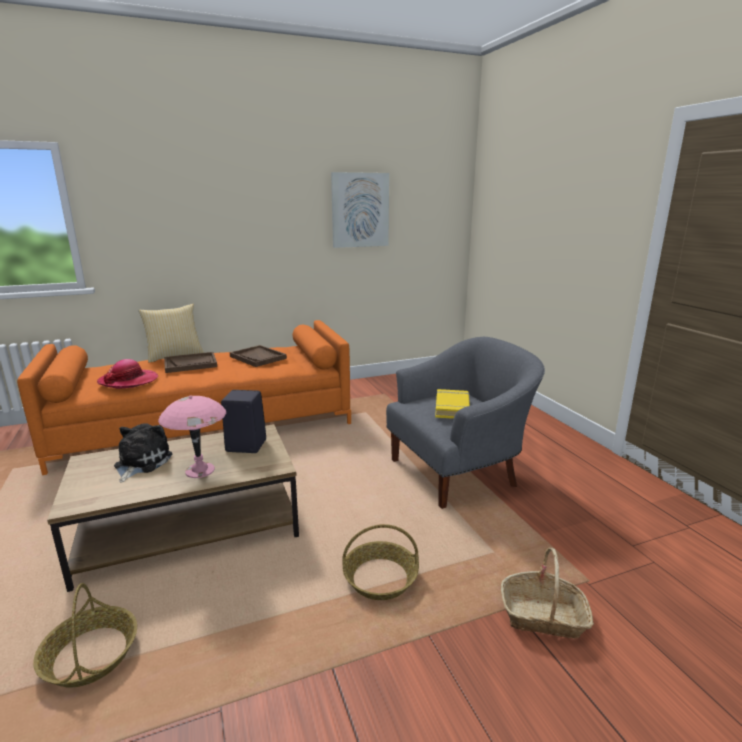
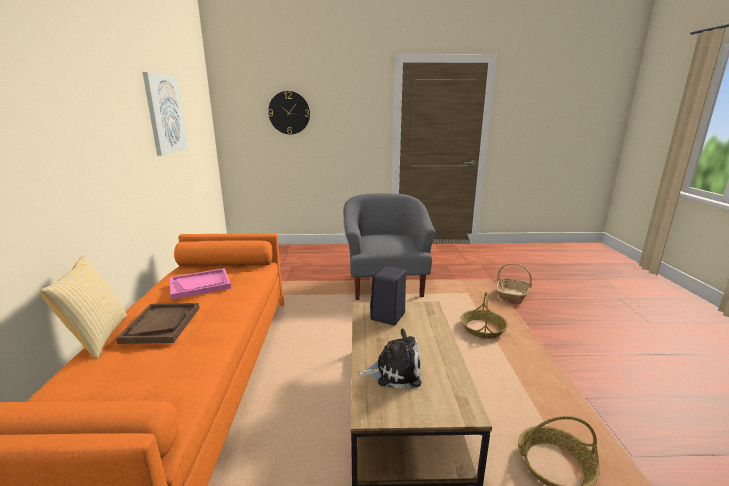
camera: 70 degrees left, 0 degrees up
(128, 381) = (170, 372): hat -> none
(141, 463) = (395, 371): plush toy -> plush toy turned 150 degrees clockwise
(199, 470) = (423, 339): pink table lamp -> none
(258, 357) = (200, 285): brown tray -> pink tray
(452, 408) = (390, 240): yellow book -> none
(528, 212) = (289, 113): none -> wall clock

